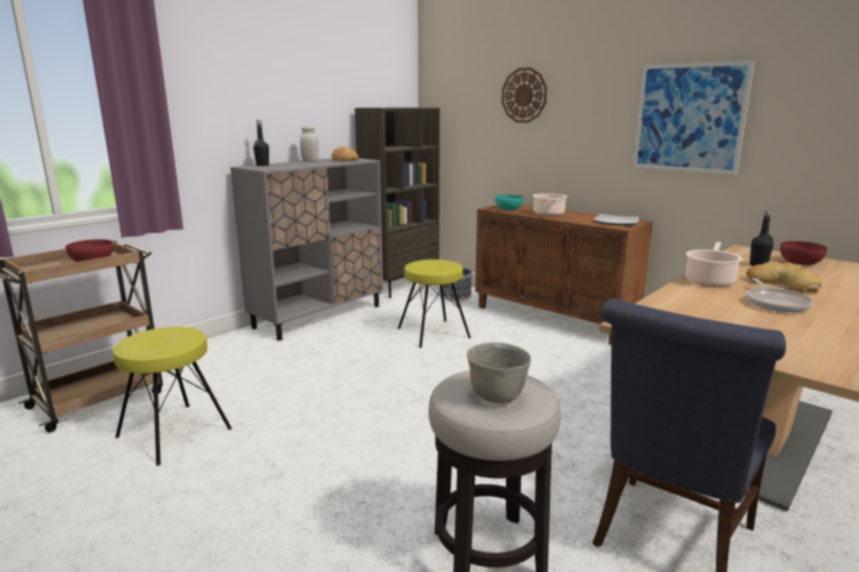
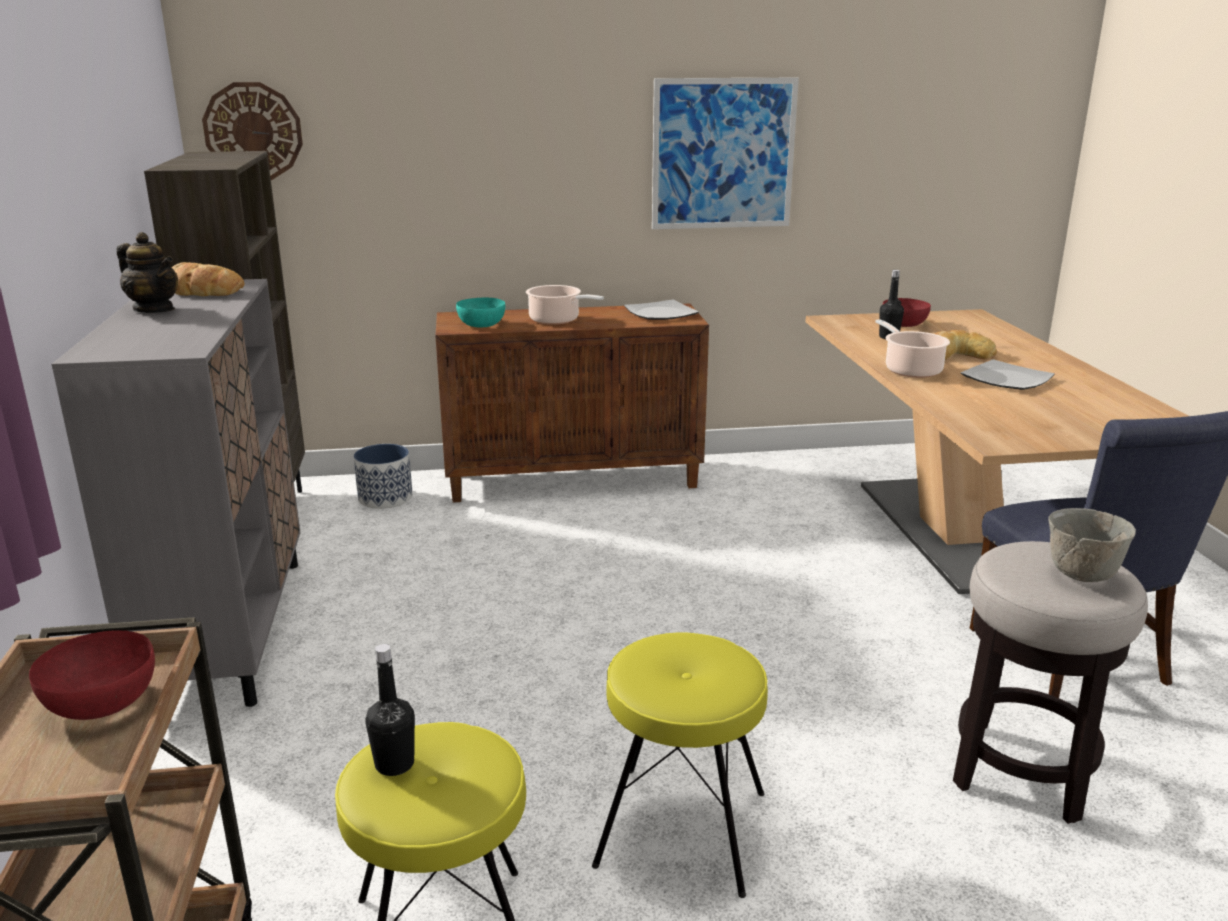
camera: 50 degrees left, 5 degrees up
(262, 165) = (109, 342): black bottle -> black bottle (394, 764)
(310, 161) = (154, 309): white jar -> teapot
(433, 332) = (473, 568): yellow stool -> yellow stool (681, 827)
(524, 95) = (447, 124): wall clock -> wall clock (253, 131)
(775, 303) = (1006, 379): frying pan -> plate

